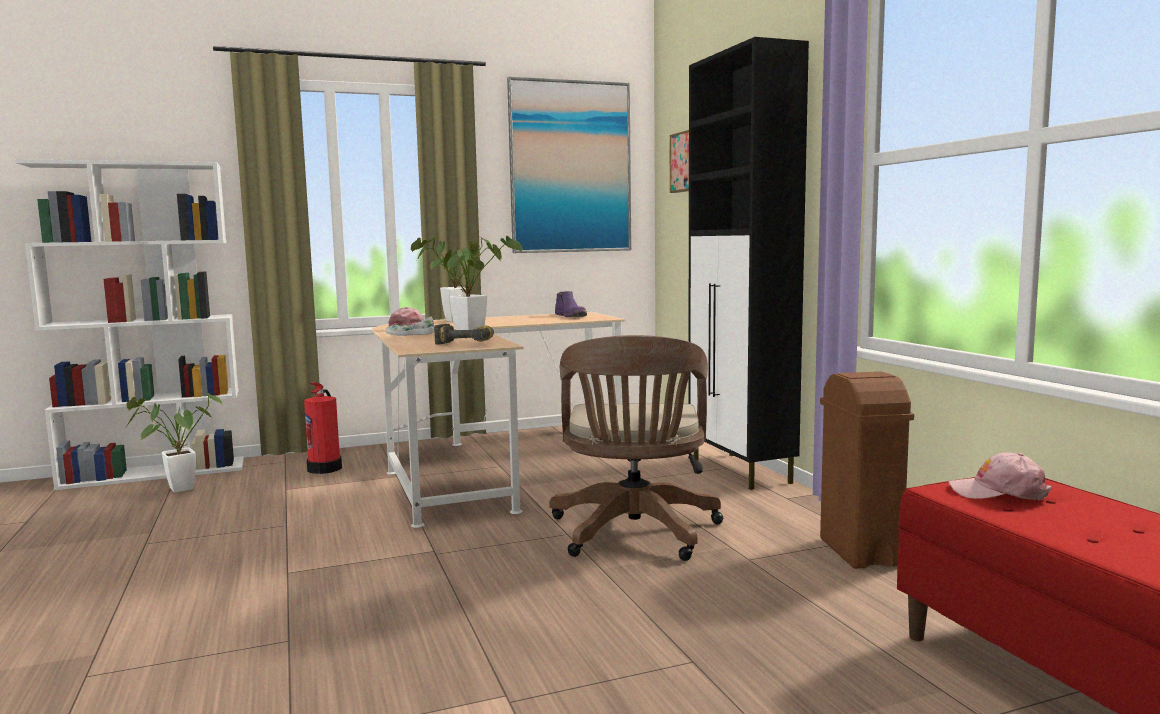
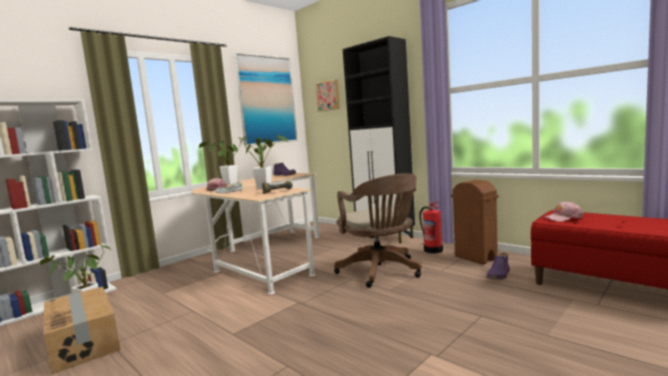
camera: 25 degrees left, 0 degrees up
(124, 532) = (84, 342): none -> cardboard box
(325, 468) = (172, 277): fire extinguisher -> fire extinguisher (433, 250)
(855, 597) = (499, 275): none -> purple boot

